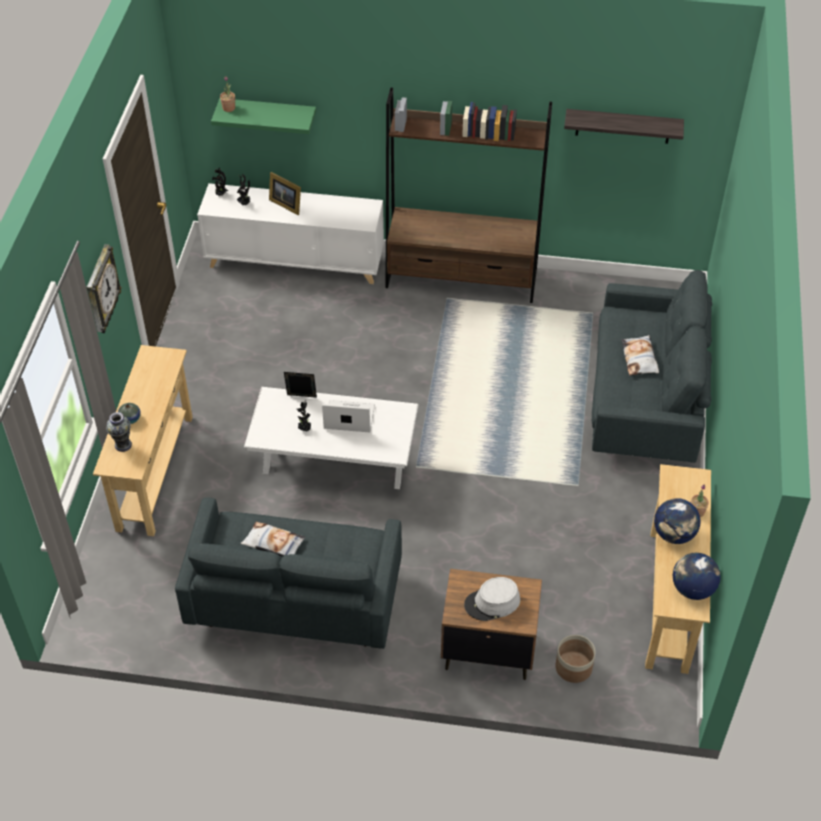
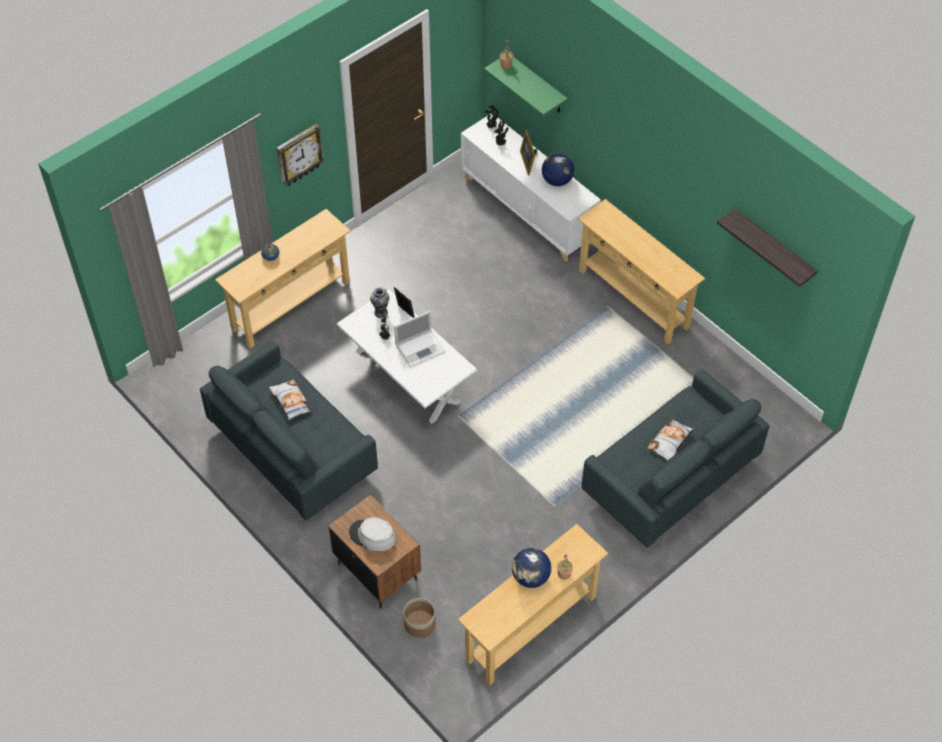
camera: 40 degrees right, 5 degrees up
(123, 445) = (250, 272): vase -> vase (381, 312)
(348, 417) = (421, 348): laptop -> laptop turned 105 degrees clockwise
(462, 279) = (634, 298): brown bookcase -> beige console table
(692, 589) = (501, 621): globe -> globe (557, 181)

